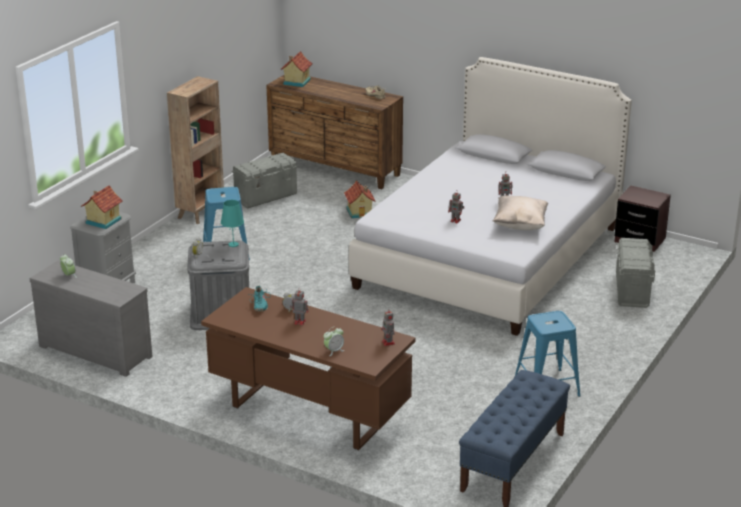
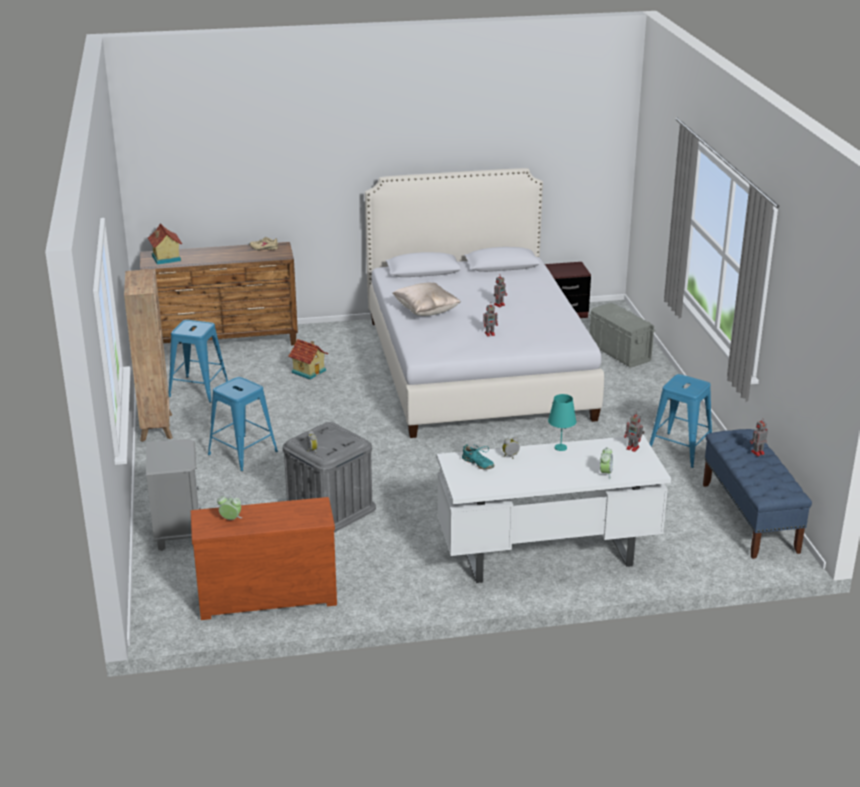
camera: 40 degrees left, 0 degrees up
(97, 350) = (267, 595): grey dresser -> brown dresser
(102, 221) = (173, 455): toy house -> none
(233, 244) = (328, 428): turquoise table lamp -> turquoise table lamp (561, 447)
(266, 197) = (198, 389): grey storage box -> blue stool
(299, 322) = (535, 463): toy robot -> toy robot (757, 453)
(308, 414) = (547, 557): brown desk -> white desk
(520, 225) = (543, 319): beige pillow -> beige pillow (426, 311)

